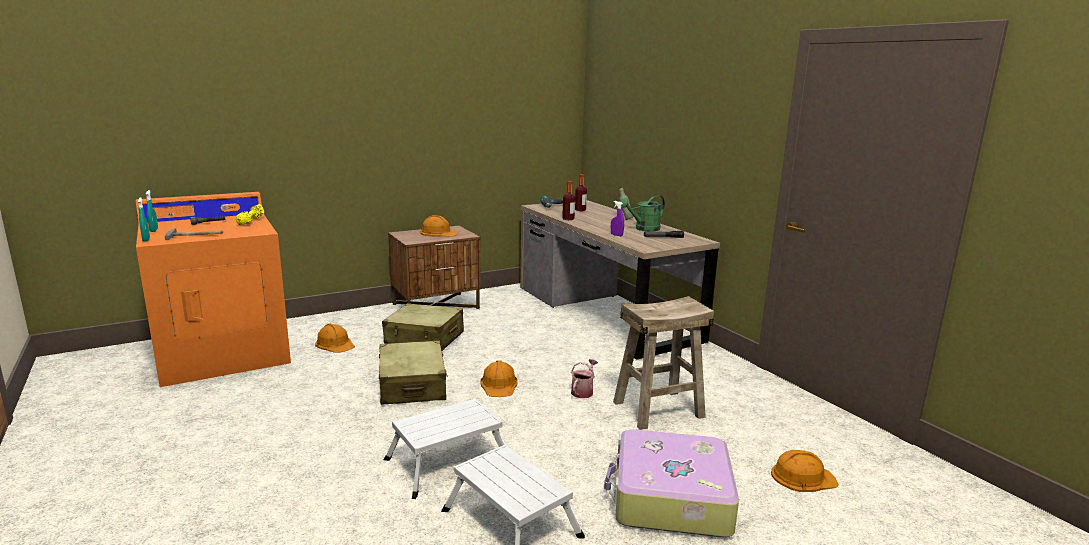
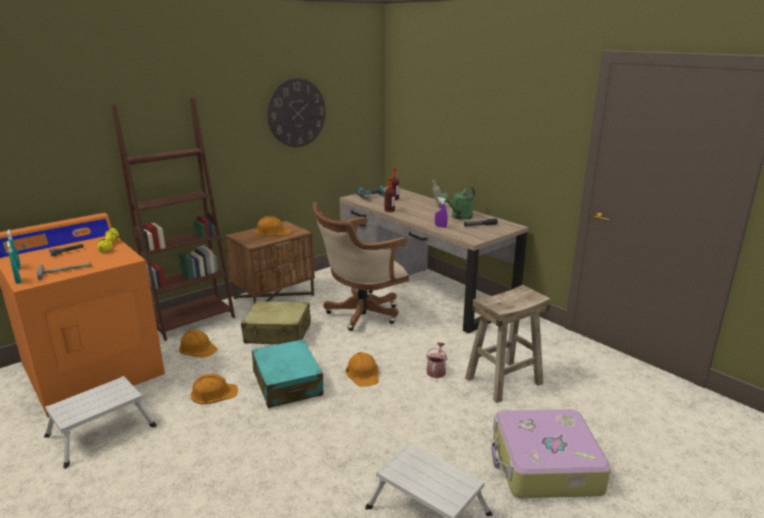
camera: 10 degrees left, 5 degrees up
(341, 319) = (192, 320): none -> brown bookcase
(412, 385) = (287, 383): beige suitcase -> turquoise suitcase
(448, 461) = (351, 457): white step ladder -> white step ladder (102, 431)
(478, 108) = (296, 113): none -> wall clock
(521, 331) = (360, 315): none -> office chair
(802, 477) = (636, 430): orange hard hat -> orange hard hat (213, 393)

